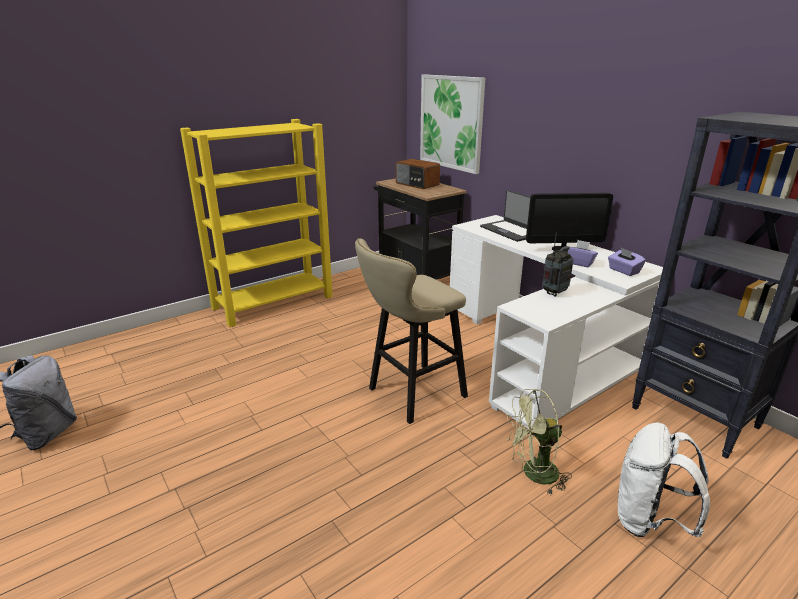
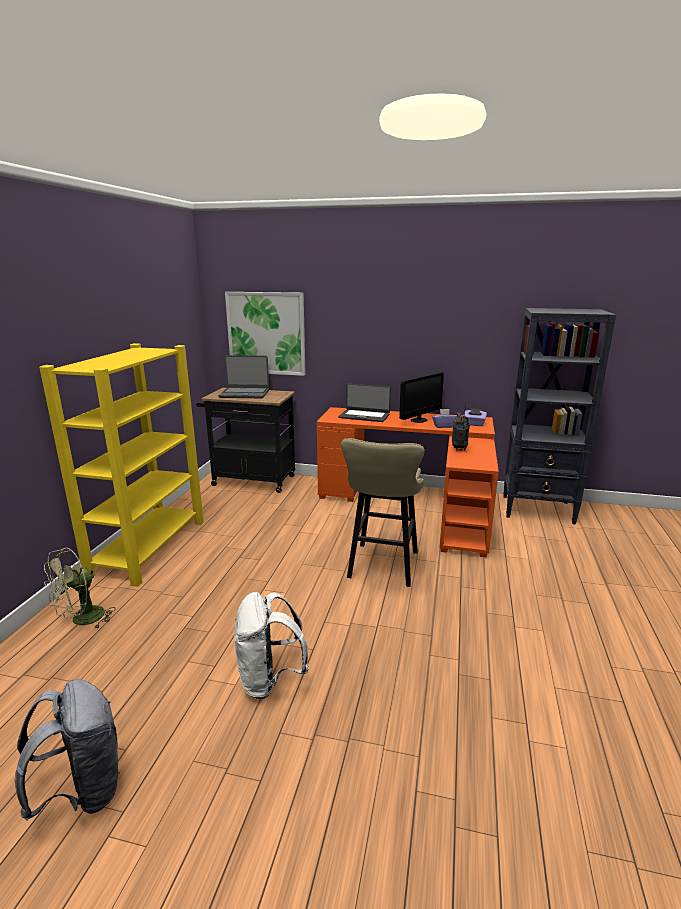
camera: 40 degrees left, 5 degrees down
(417, 184) = (244, 394): radio -> laptop
(533, 474) = (516, 578): green fan -> green fan (82, 620)
(540, 352) = (417, 505): white desk -> orange desk
(648, 520) = (590, 572): white backpack -> white backpack (269, 679)

